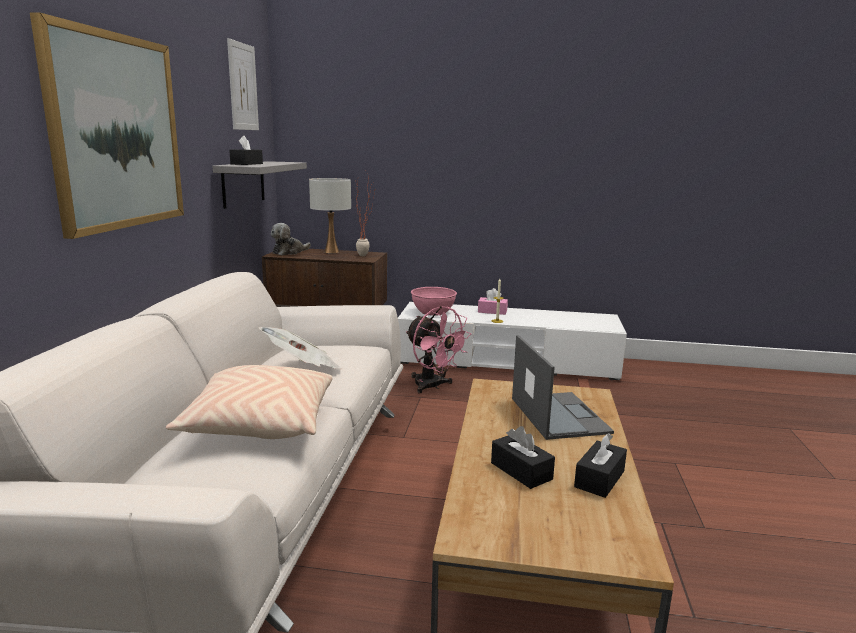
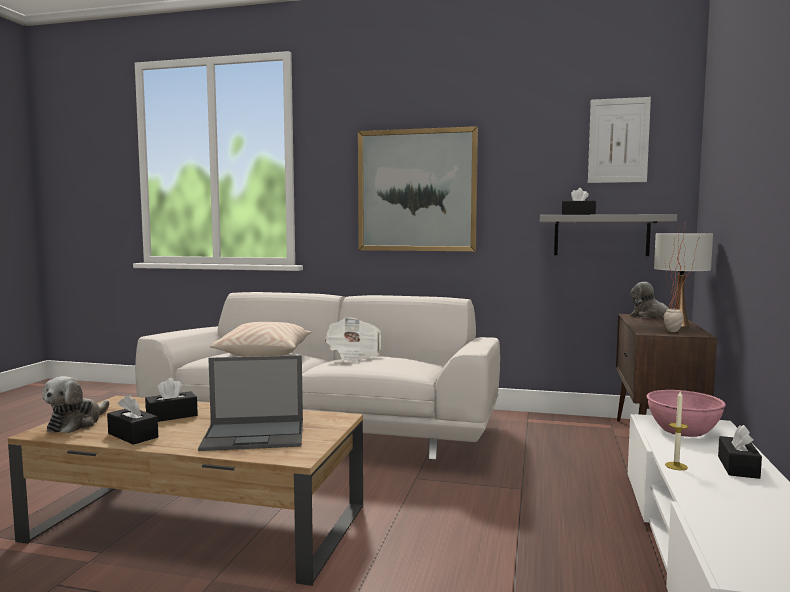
camera: 95 degrees right, 10 degrees down
(433, 386) = (559, 497): pink fan -> none
(492, 311) = (738, 467): pink tissue box -> black tissue box
(585, 538) = (76, 423): none -> plush toy

